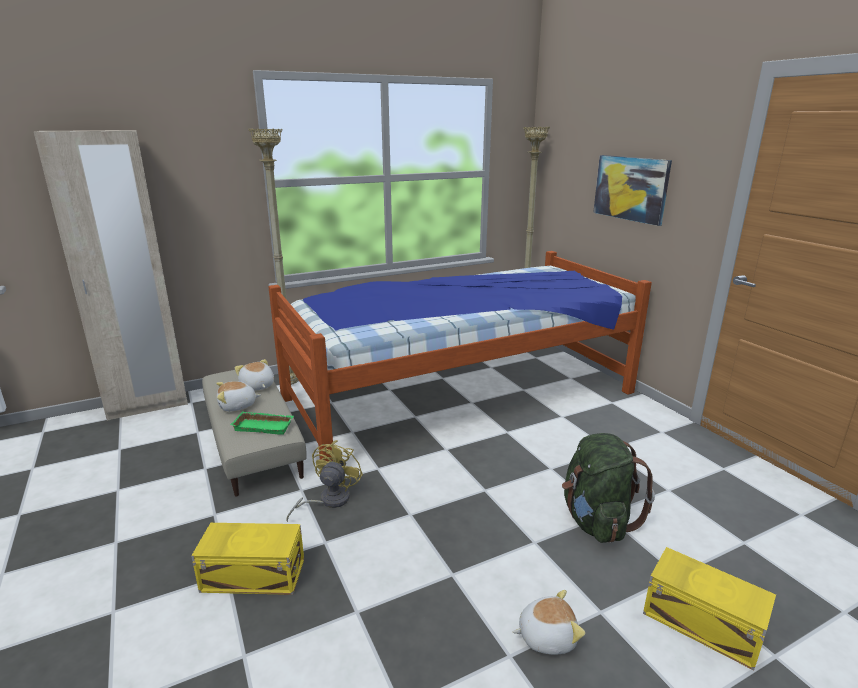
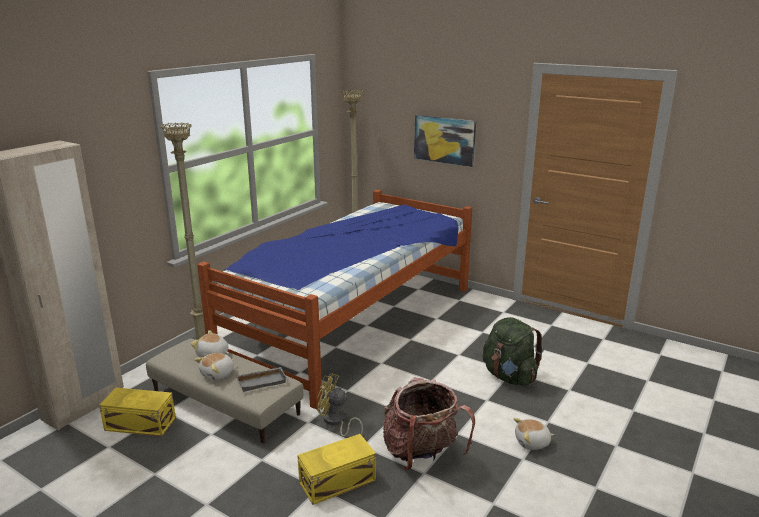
camera: 30 degrees left, 0 degrees up
(264, 426) = (262, 381): green tray -> grey tray
(328, 501) = (336, 422): yellow fan -> yellow fan turned 60 degrees counterclockwise
(380, 582) = (422, 453): none -> backpack
(546, 636) = (532, 443): plush toy -> plush toy turned 150 degrees counterclockwise
(701, 621) = (594, 407): yellow storage box -> yellow storage box (140, 423)

